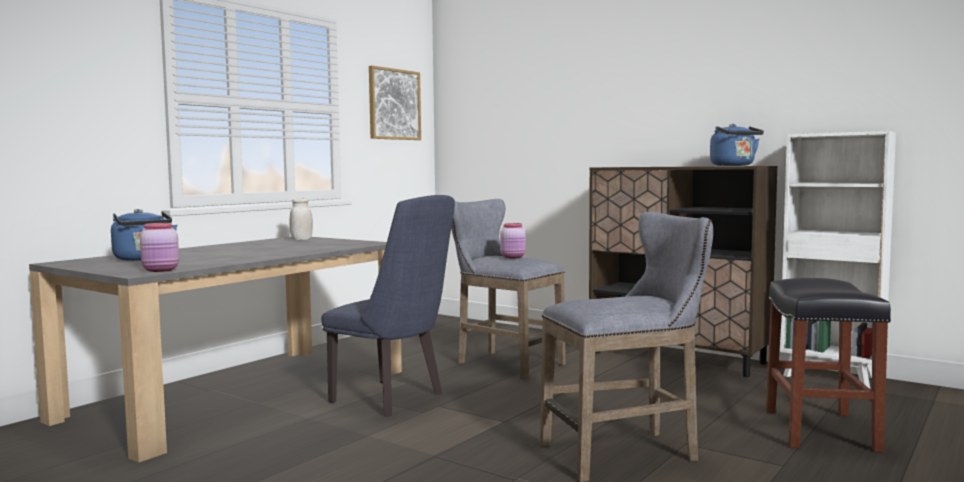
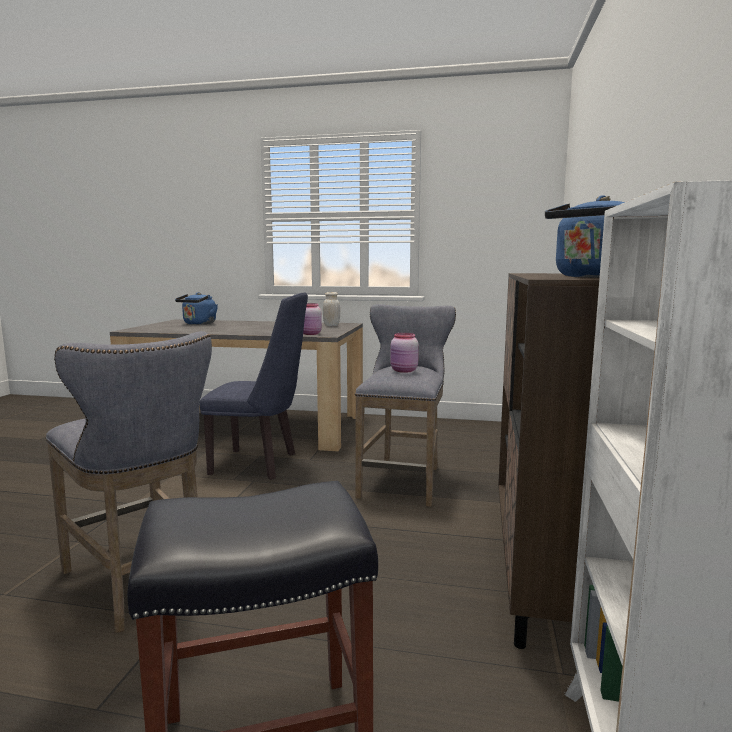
camera: 65 degrees right, 5 degrees up
(161, 270) = (144, 330): pink jar -> pink jar (310, 334)
(394, 104) = (496, 203): picture -> none
(394, 399) = (261, 464): blue chair -> blue chair turned 90 degrees counterclockwise

